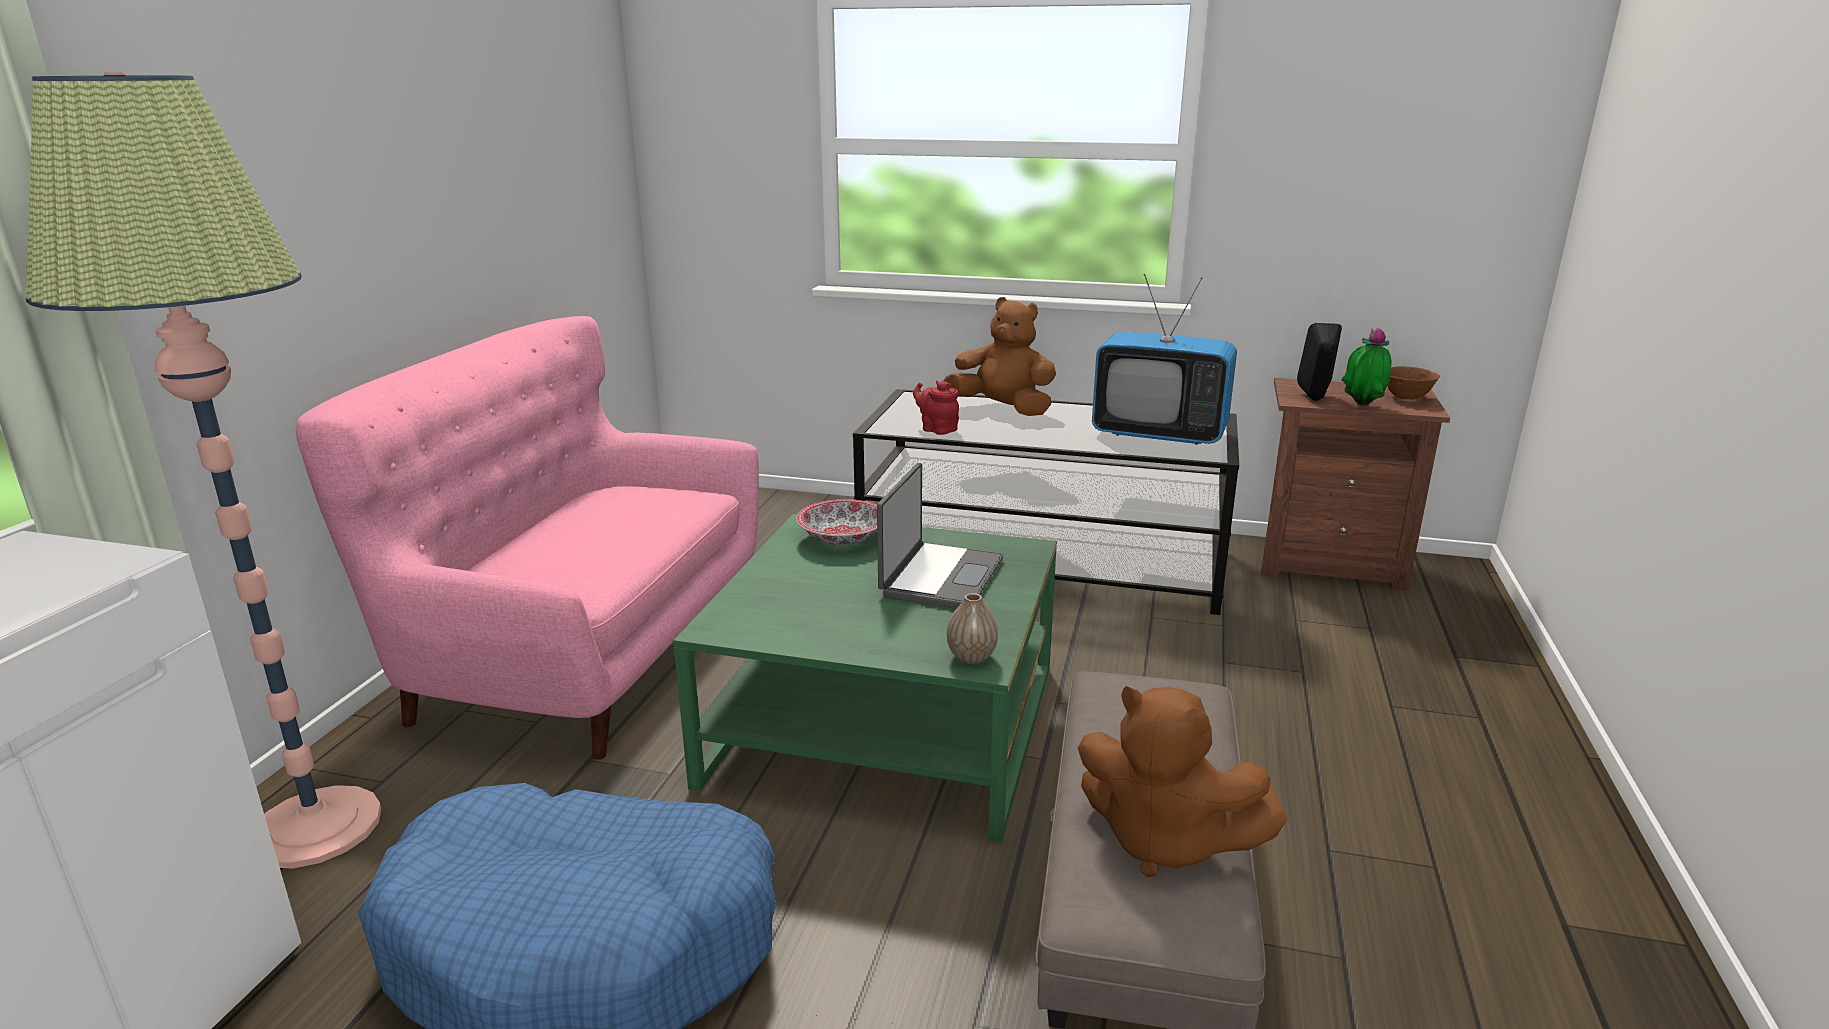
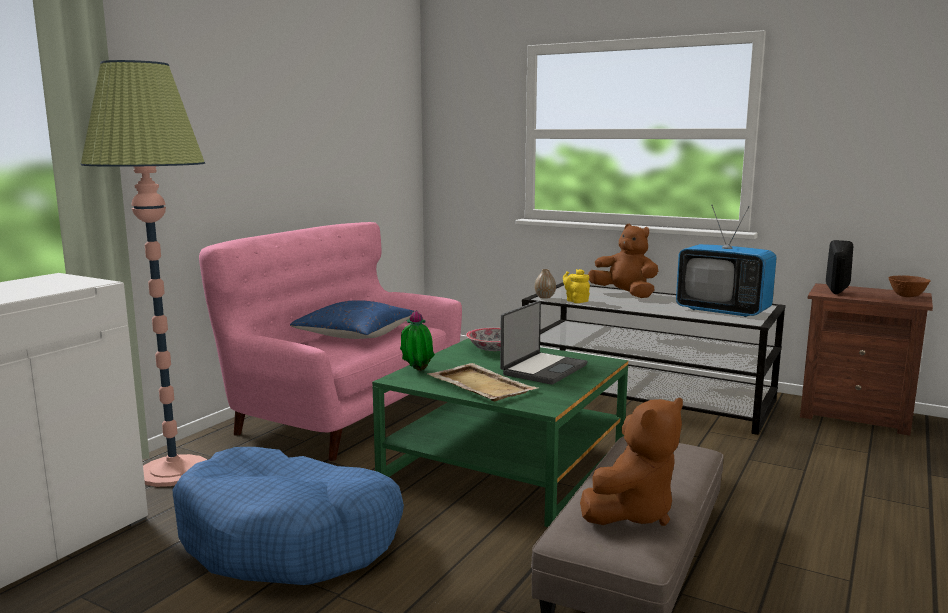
camera: 15 degrees right, 10 degrees down
(592, 525) = (355, 335): none -> blue pillow
(858, 626) = (480, 385): none -> beige tray
(937, 429) = (576, 300): red teapot -> yellow teapot
(971, 657) = (540, 404): vase -> vase (545, 297)
(1164, 841) = (632, 512): brown plush toy -> brown plush toy turned 90 degrees counterclockwise
(1361, 406) = (868, 298): potted plant -> potted plant (417, 371)

